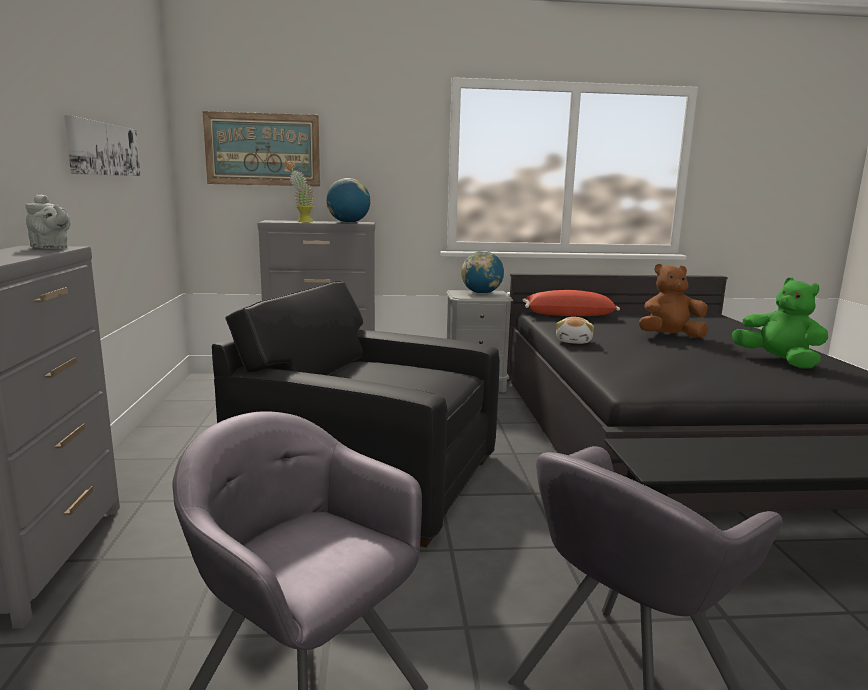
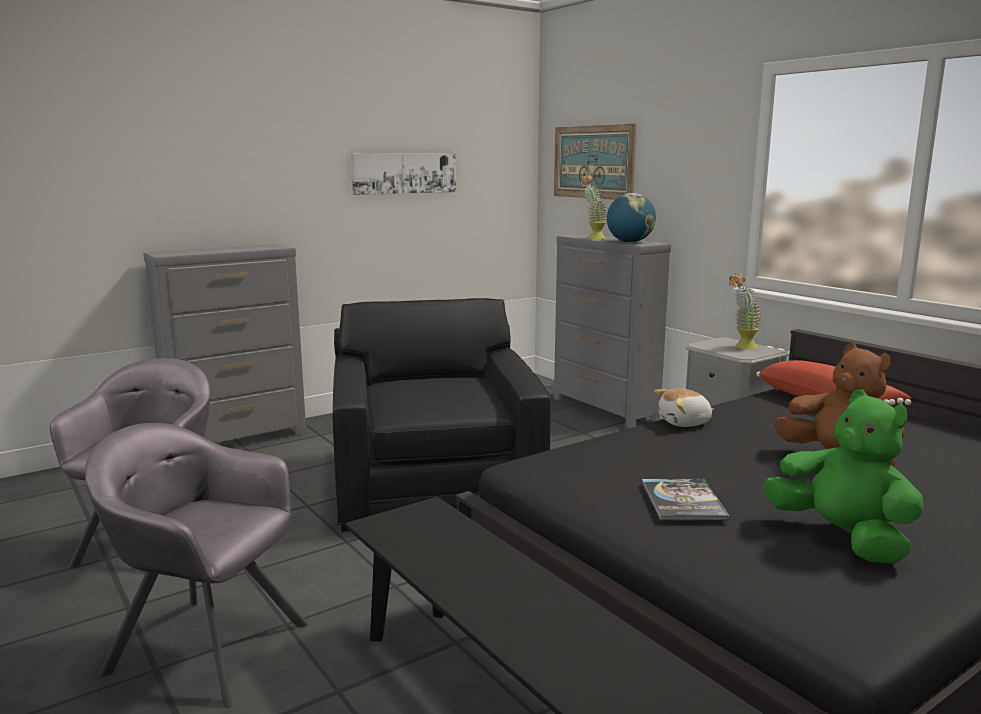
camera: 60 degrees right, 0 degrees up
(51, 248) = (272, 247): grey teapot -> none
(481, 293) = (741, 347): globe -> potted plant
(720, 371) = (683, 501): none -> book
(778, 361) = (842, 538): green plush toy -> green plush toy turned 60 degrees counterclockwise

